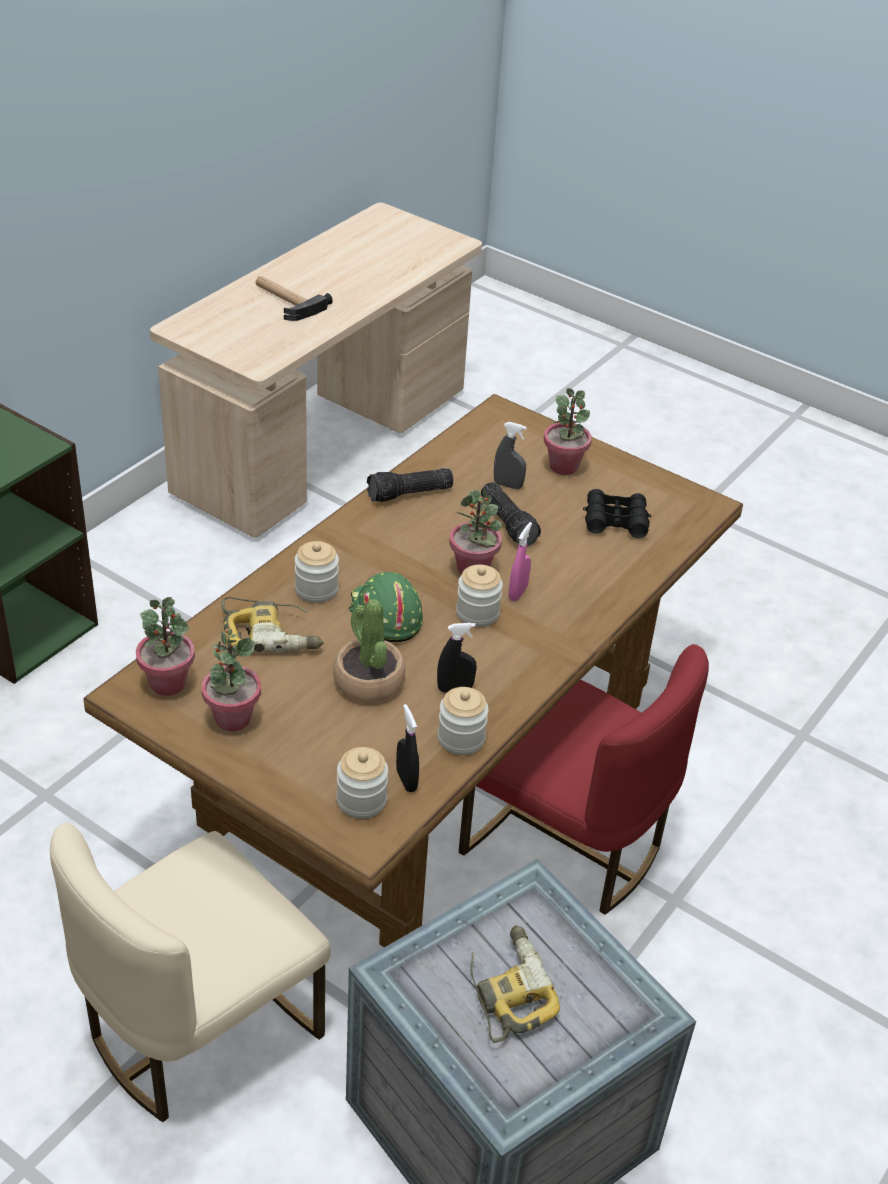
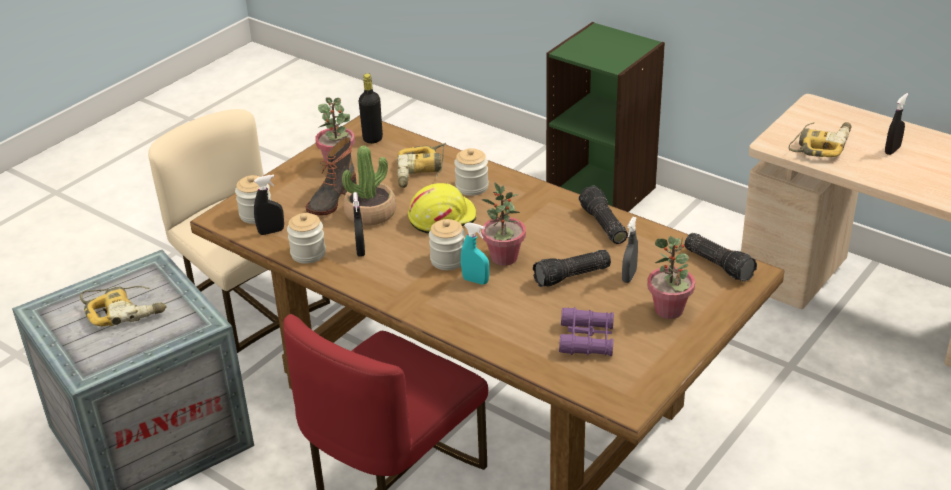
camera: 95 degrees right, 5 degrees down
(168, 683) = (372, 139): potted plant -> black bottle
(266, 338) = (820, 145): none -> power drill
(286, 301) = (892, 150): hammer -> black spray bottle
(328, 722) = (331, 199): none -> boot
(384, 617) = (442, 217): green hard hat -> yellow hard hat
(486, 428) = (719, 264): none -> flashlight
(518, 593) = (475, 281): pink spray bottle -> turquoise spray bottle
(615, 521) = (587, 339): black binoculars -> purple binoculars

